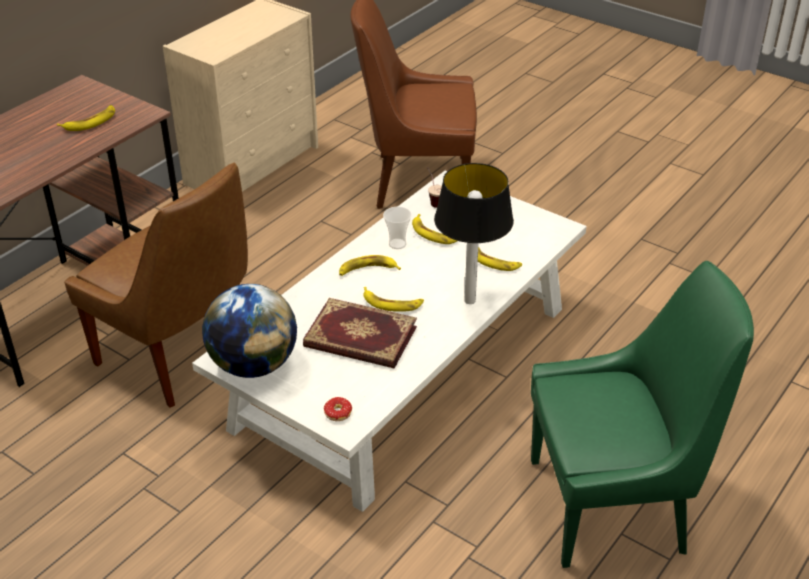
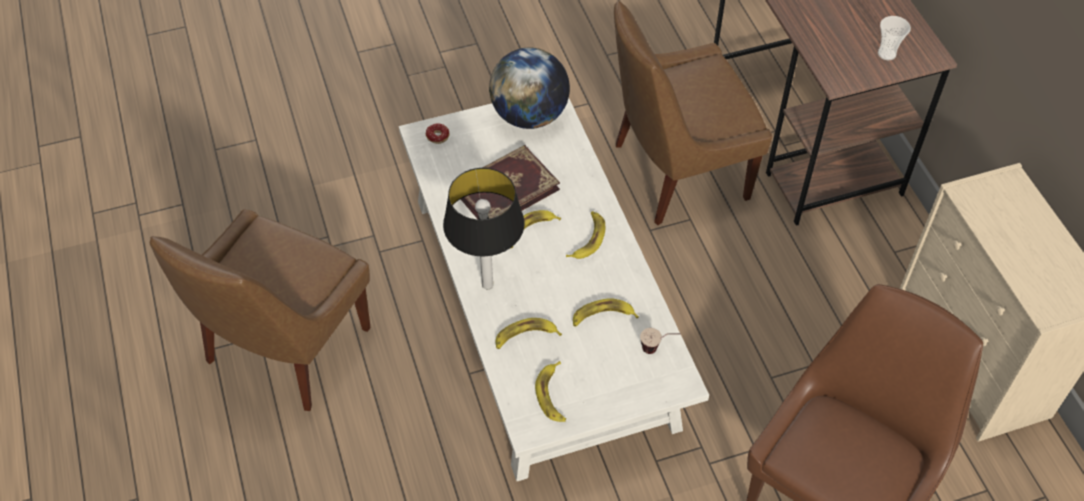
camera: 125 degrees right, 15 degrees up
(90, 122) = (846, 40): banana -> banana (552, 395)
(397, 244) = (609, 280): cup -> cup (886, 54)
(613, 505) = (284, 349): green chair -> brown chair

